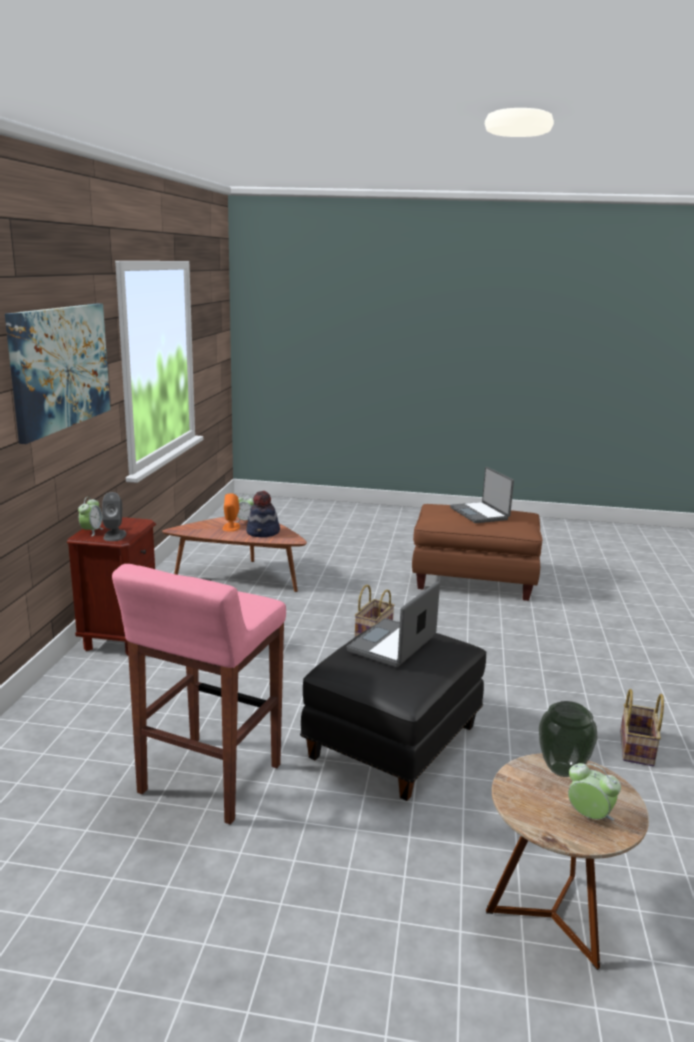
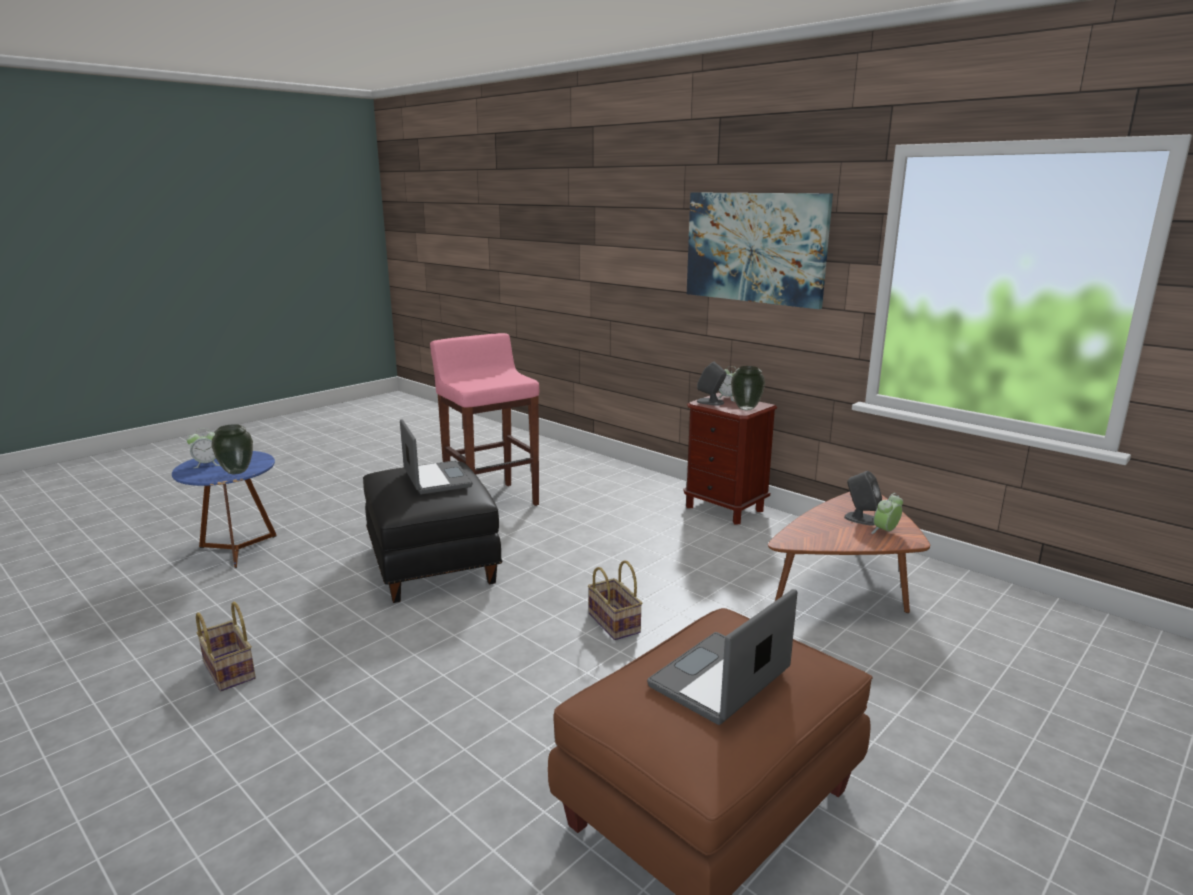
camera: 125 degrees right, 0 degrees up
(128, 522) = (745, 408): none -> vase
(231, 527) = (861, 519): orange speaker -> grey speaker
(263, 533) = (826, 531): hat -> none
(480, 513) = (721, 680): laptop -> laptop turned 60 degrees counterclockwise
(550, 917) = (238, 550): brown side table -> blue side table

